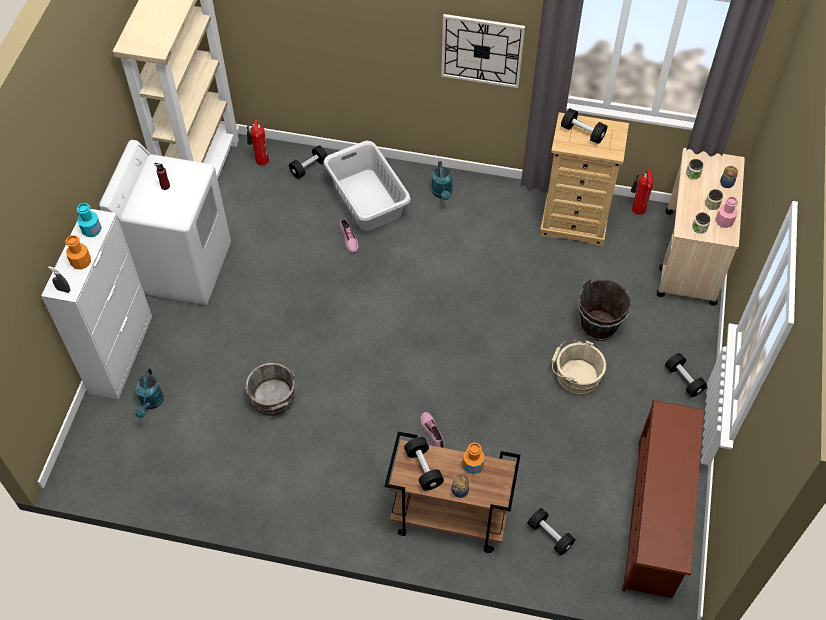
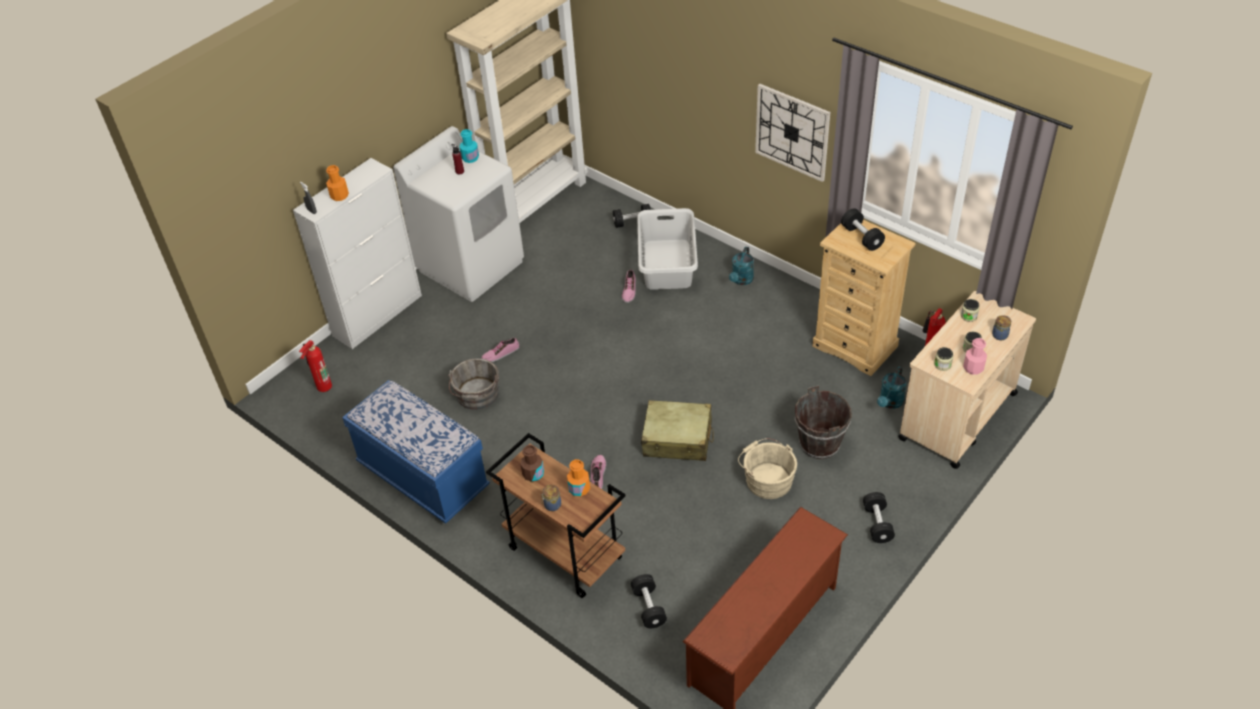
camera: 30 degrees right, 10 degrees down
(92, 230) = (364, 175): turquoise bottle -> turquoise bottle (470, 158)
(151, 403) = (375, 361): turquoise watering can -> turquoise watering can (890, 403)
(261, 161) = (593, 204): fire extinguisher -> fire extinguisher (322, 387)
(268, 348) = (500, 353): none -> shoe
(275, 501) = (423, 477): none -> blue bench
(423, 468) = (533, 474): black dumbbell -> brown bottle
(480, 369) = (677, 439): none -> beige suitcase

